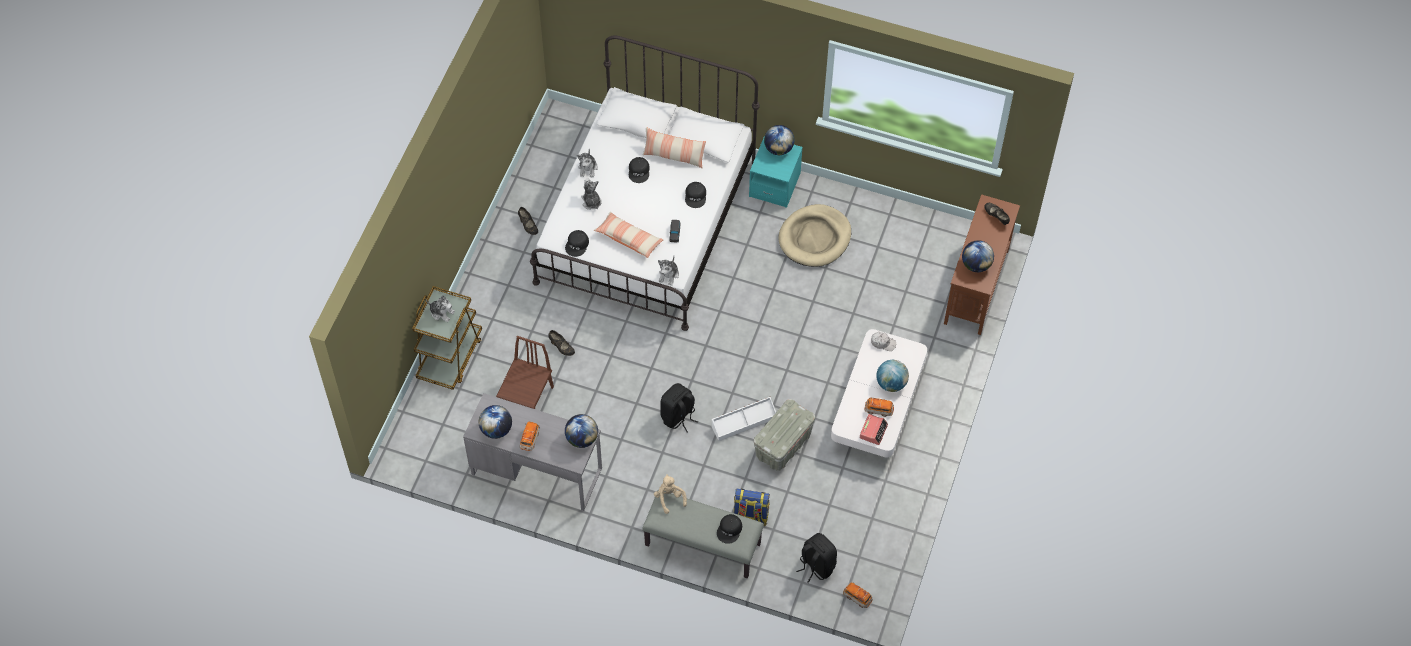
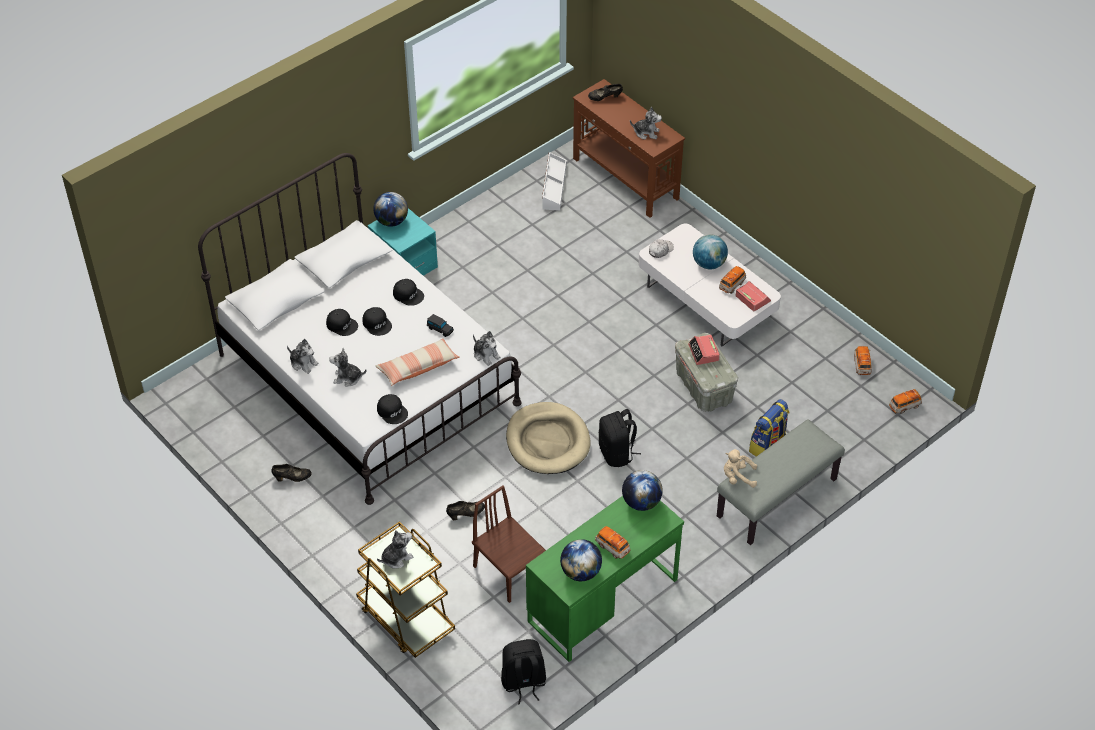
camera: 60 degrees left, 10 degrees down
(536, 471) = (602, 600): grey desk -> green desk
(674, 156) = (346, 290): pillow -> none
(730, 530) = (804, 445): black cap -> black cap (377, 323)
(743, 422) = (657, 405): white storage box -> white storage box (553, 187)
(790, 422) = (703, 353): none -> alarm clock
(815, 238) = (488, 263): beige dog bed -> beige dog bed (547, 441)
(816, 565) = (852, 421): black backpack -> black backpack (523, 682)
(882, 548) = (862, 365): none -> toy car
(976, 265) = (646, 132): globe -> plush toy

